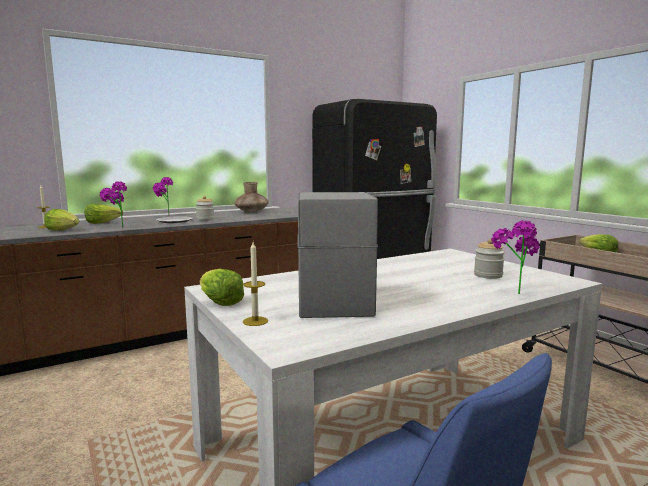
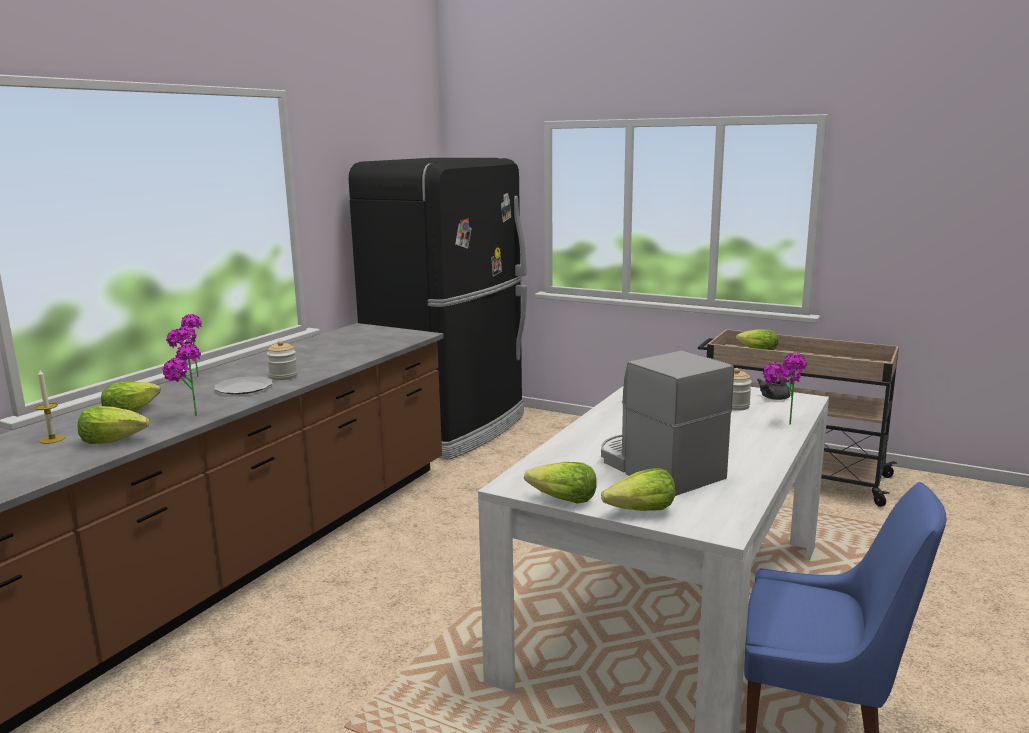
camera: 30 degrees left, 5 degrees up
(251, 212) = (311, 348): brown vase -> none
(255, 321) = (641, 511): candle -> lettuce
(536, 276) = (772, 398): none -> grey teapot

